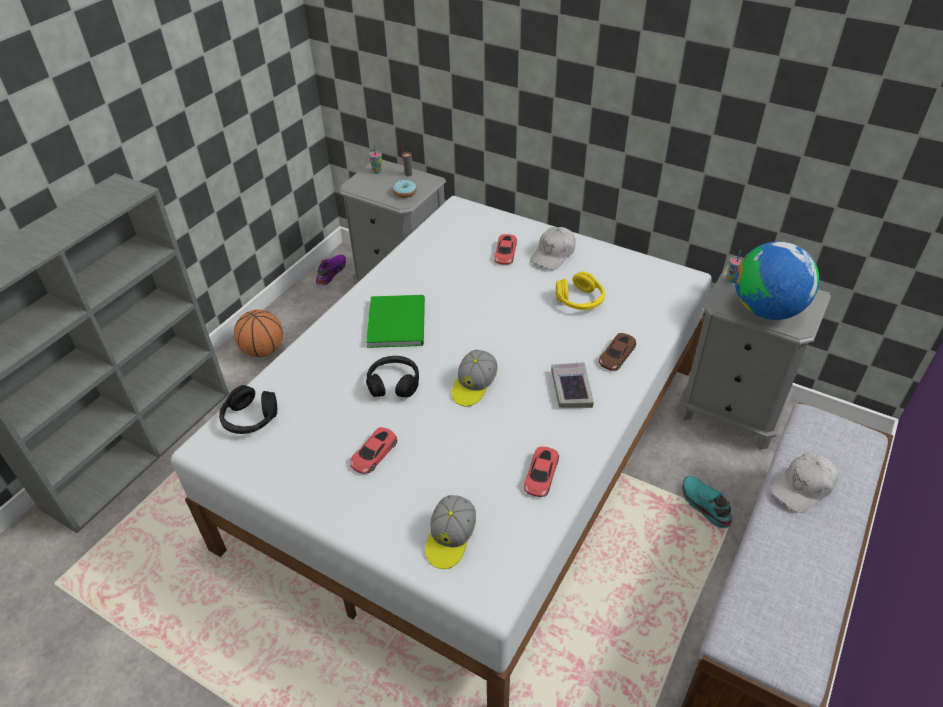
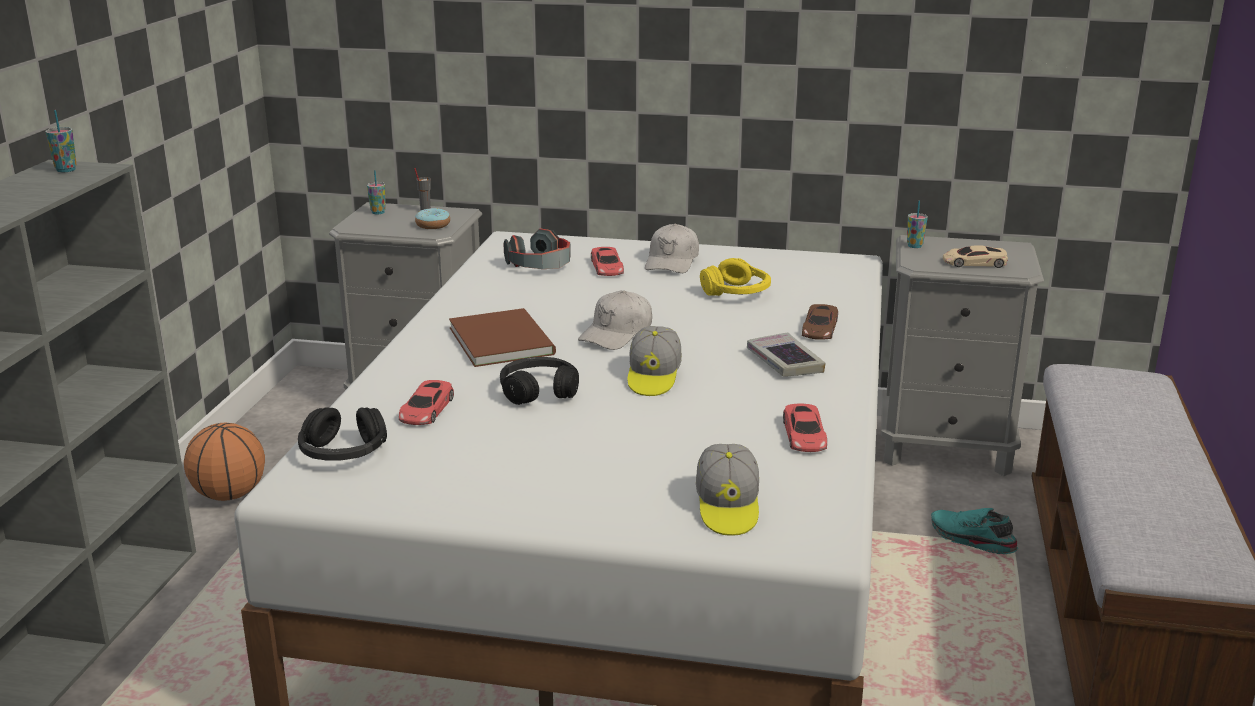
camera: 20 degrees left, 20 degrees down
(117, 190) = (66, 170): none -> cup
(330, 273) = (295, 398): purple shoe -> none
(374, 454) = (559, 454): red toy car -> red toy car (426, 410)
(398, 321) = (503, 339): green book -> brown book
(462, 241) = (540, 265): none -> headphones
(767, 310) = (974, 263): globe -> beige toy car
(803, 487) = (1110, 424): white cap -> white cap (617, 334)

